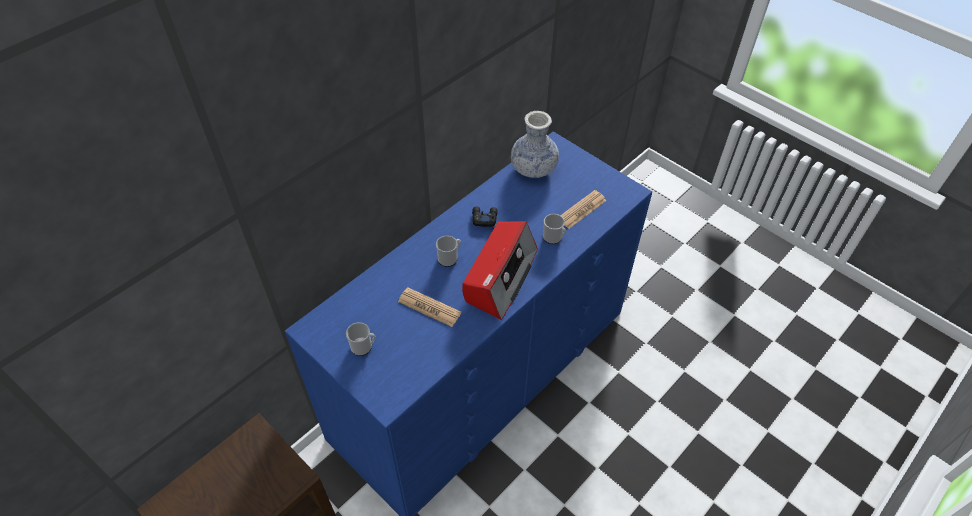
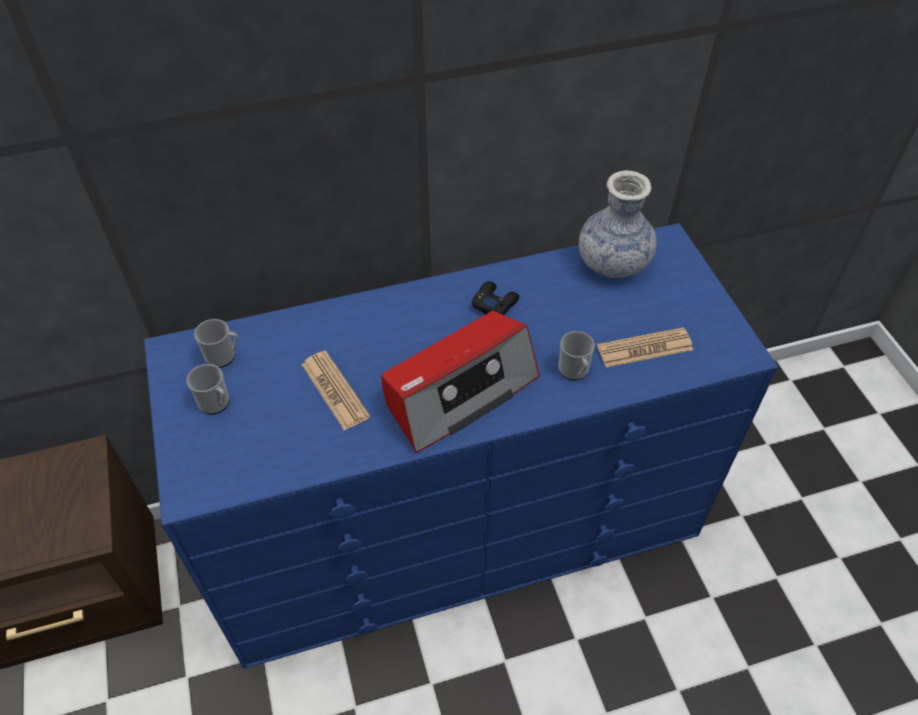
camera: 30 degrees right, 0 degrees up
(449, 258) = (409, 337): mug -> mug (224, 356)

